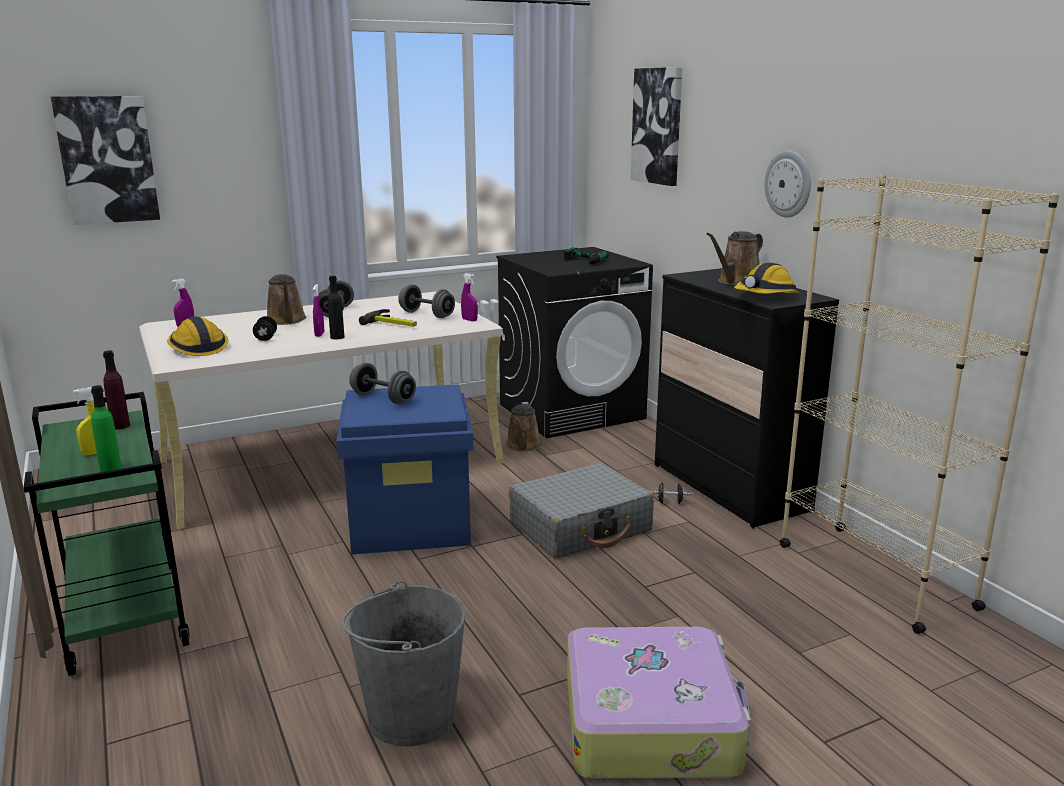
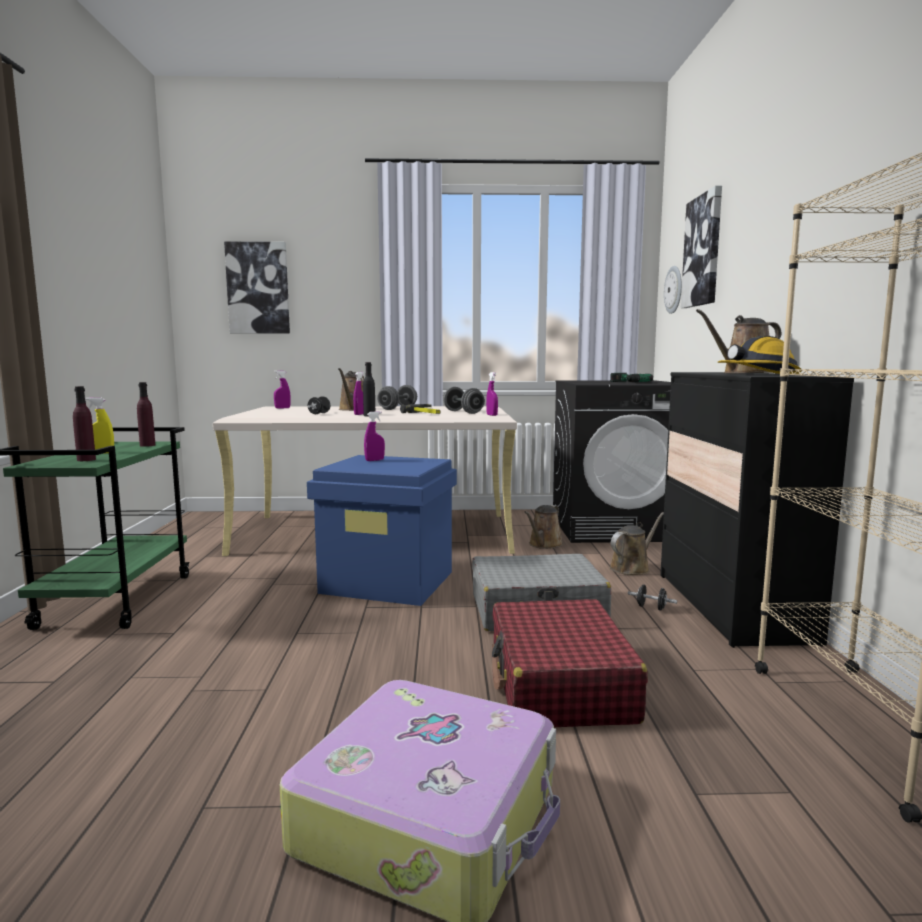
camera: 25 degrees right, 10 degrees down
(111, 469) = (86, 460): green bottle -> purple bottle
(197, 348) = (264, 414): hard hat -> none
(383, 399) = (374, 460): grey dumbbell -> purple spray bottle
(411, 715) = (208, 730): grey bucket -> none
(624, 460) = (632, 568): none -> brown watering can
(654, 594) = (560, 684): none -> red suitcase
(789, 184) = (807, 262): wall clock -> wall clock (674, 290)

